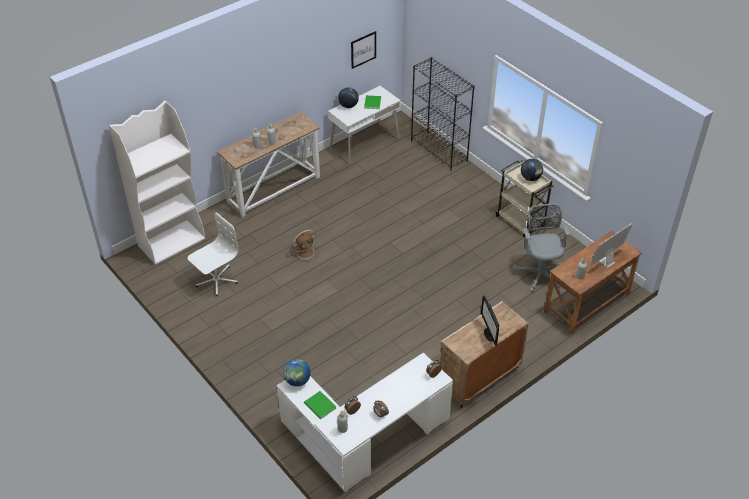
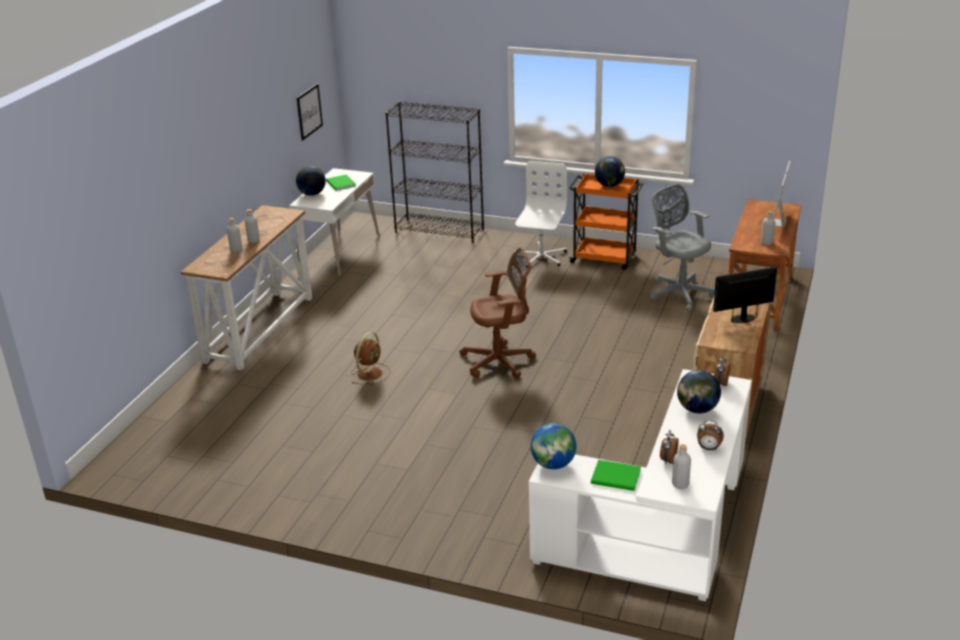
camera: 30 degrees left, 15 degrees down
(172, 241) = (155, 432): white bookcase -> none
(216, 280) = (268, 448): white office chair -> white office chair (540, 257)
(383, 278) = (501, 362): none -> brown office chair
(401, 385) = (697, 409): none -> globe
(489, 334) = (743, 318): monitor -> monitor turned 120 degrees clockwise
(520, 222) = (604, 258): beige cart -> orange cart

